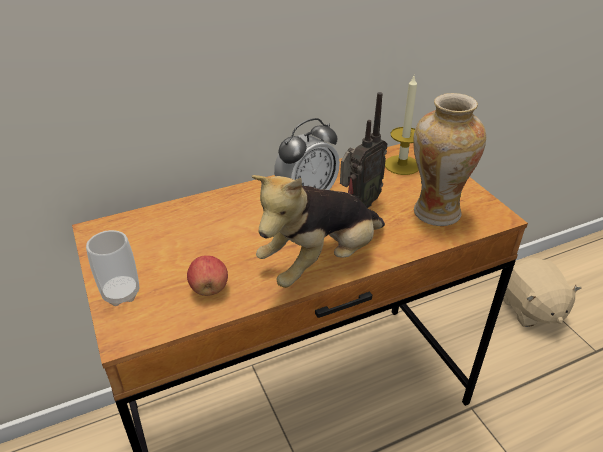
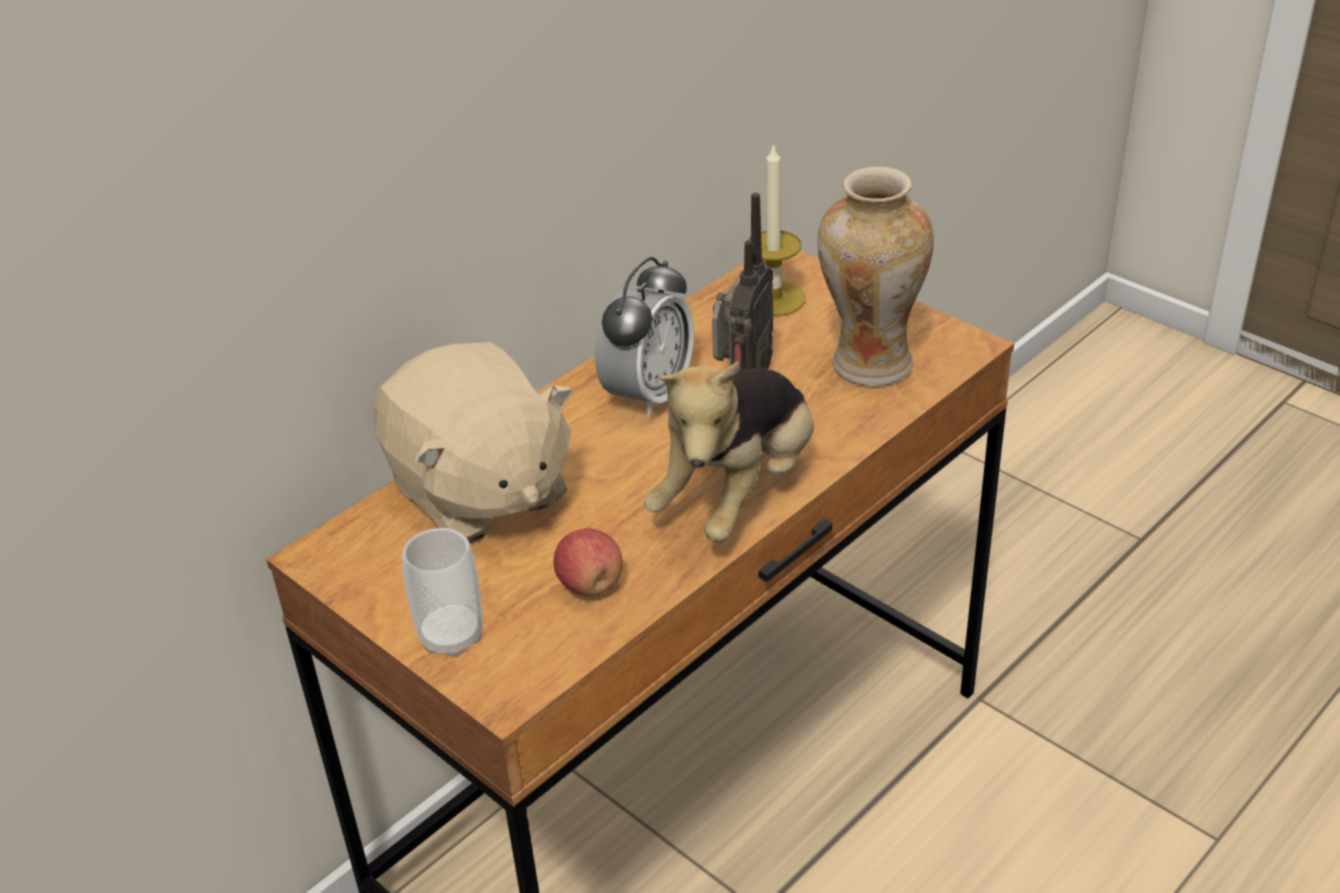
camera: 20 degrees left, 0 degrees up
(530, 308) = (1010, 501): beige plush toy -> beige plush toy (479, 493)

